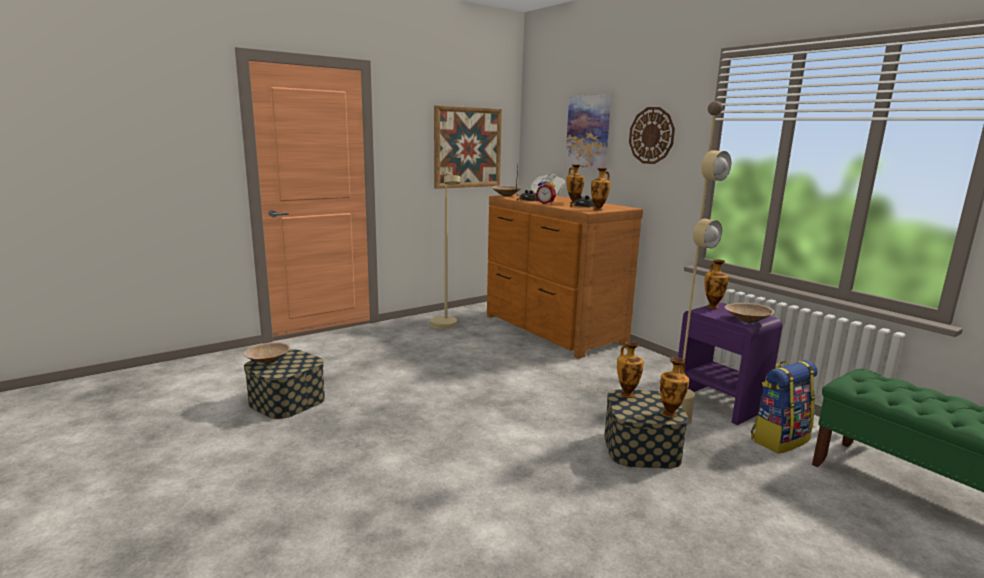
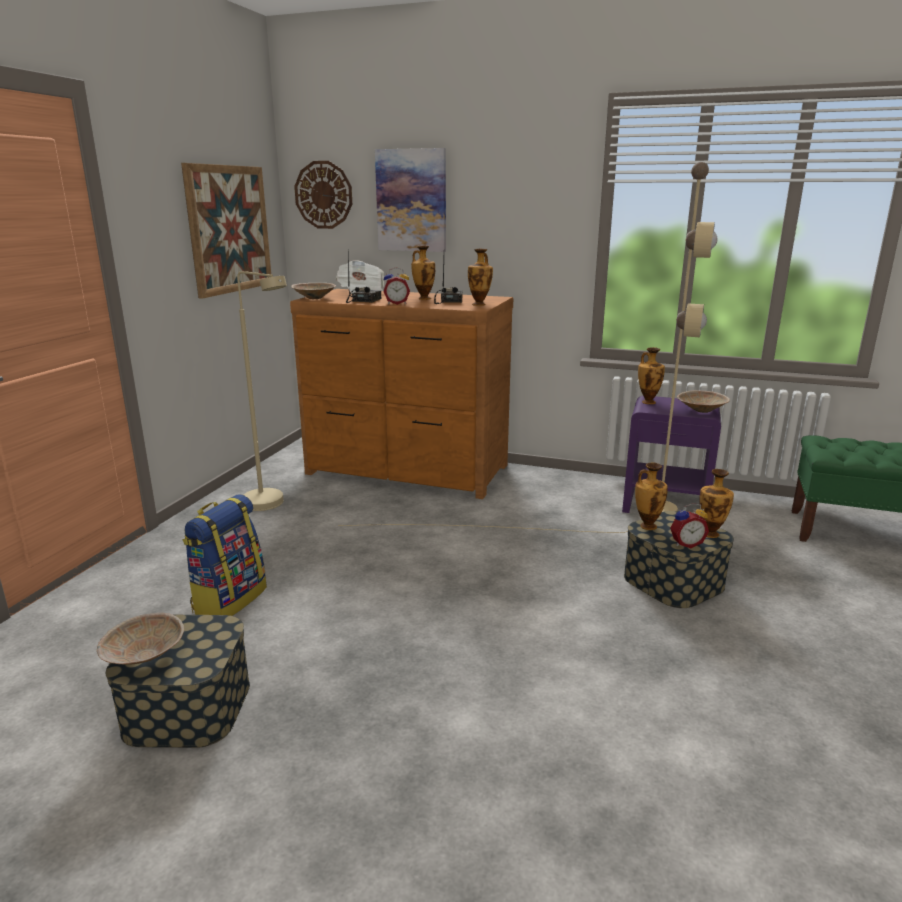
camera: 35 degrees left, 5 degrees up
(637, 412) = (686, 543): none -> alarm clock
(651, 135) = (515, 202): wall clock -> wall clock (323, 195)
(779, 439) = (750, 525): backpack -> backpack (229, 599)

